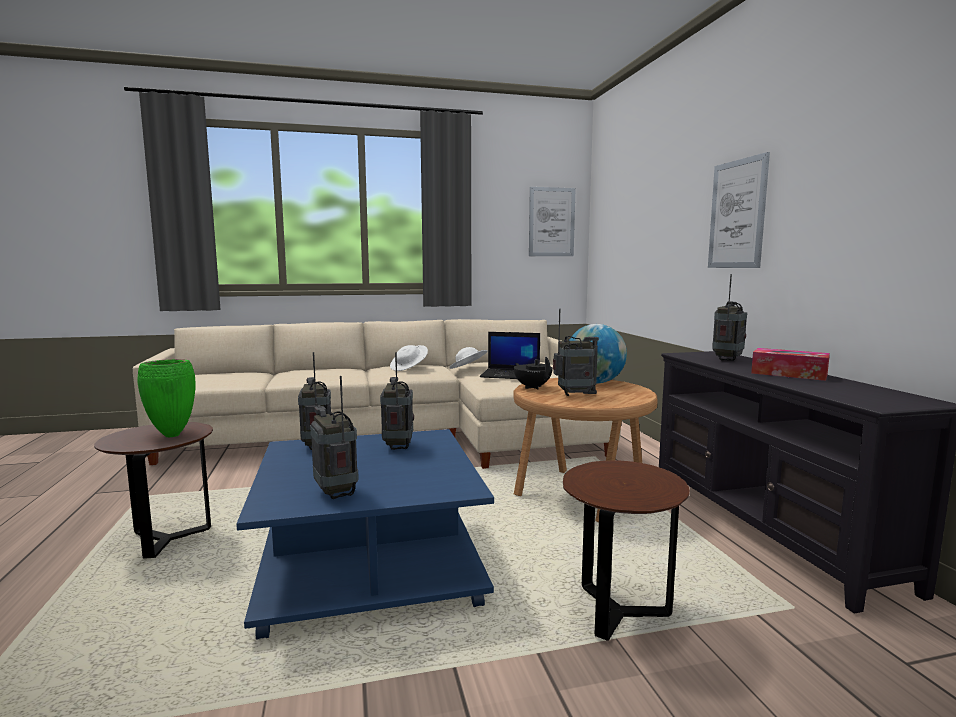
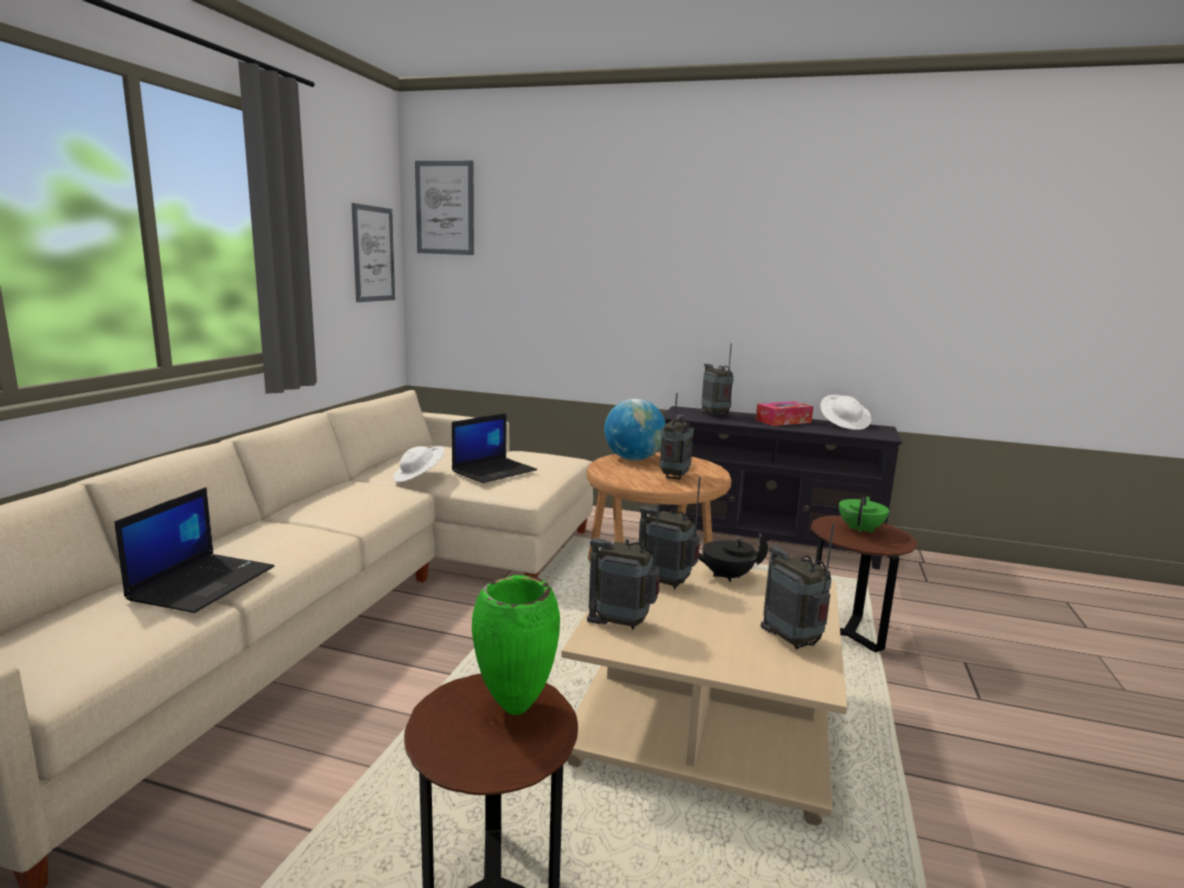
camera: 60 degrees left, 5 degrees up
(272, 376) = (203, 582): none -> laptop
(336, 493) = (792, 641): radio -> radio turned 60 degrees clockwise
(372, 563) = (702, 718): blue coffee table -> beige coffee table
(409, 368) = (352, 497): white hat -> white hat (844, 424)
(532, 387) = (621, 479): black teapot -> black teapot (726, 576)
(633, 480) = (861, 529): none -> green teapot
(737, 214) = (682, 282): picture -> picture (445, 208)

